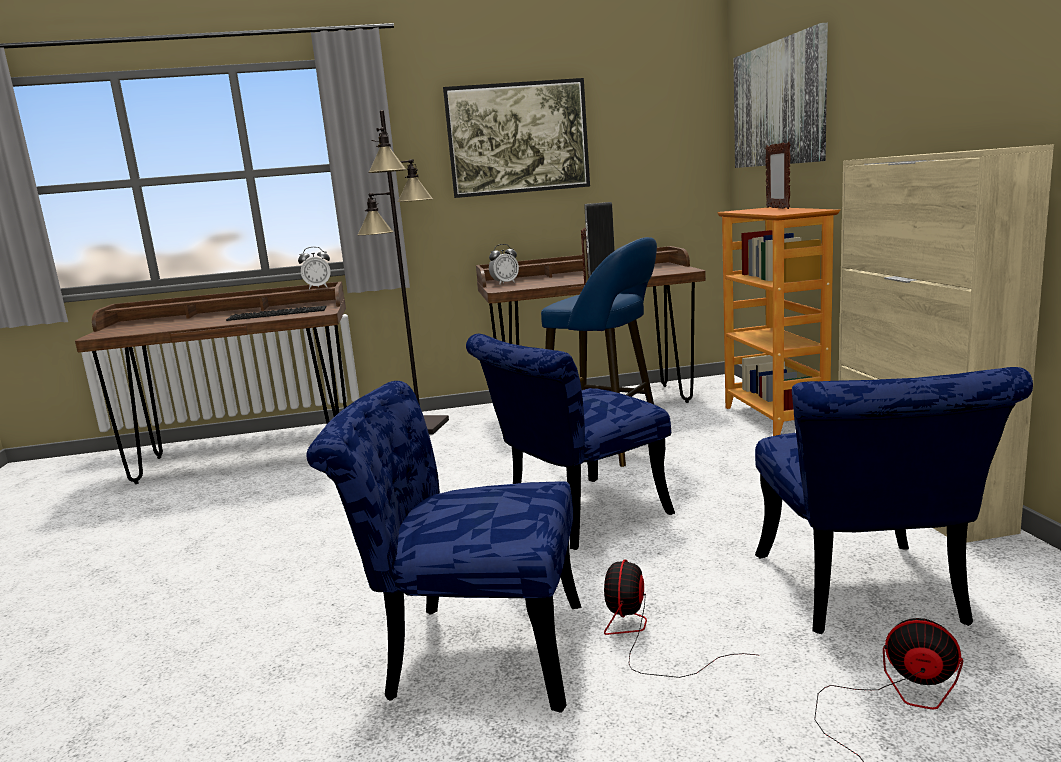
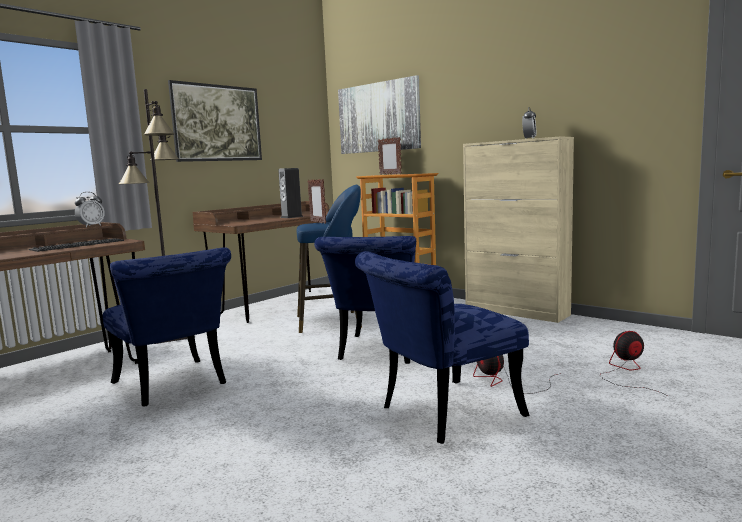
camera: 40 degrees left, 5 degrees down
(505, 283) = (226, 222): alarm clock -> alarm clock (529, 138)
(865, 598) = (560, 346): blue chair -> blue chair (174, 386)

